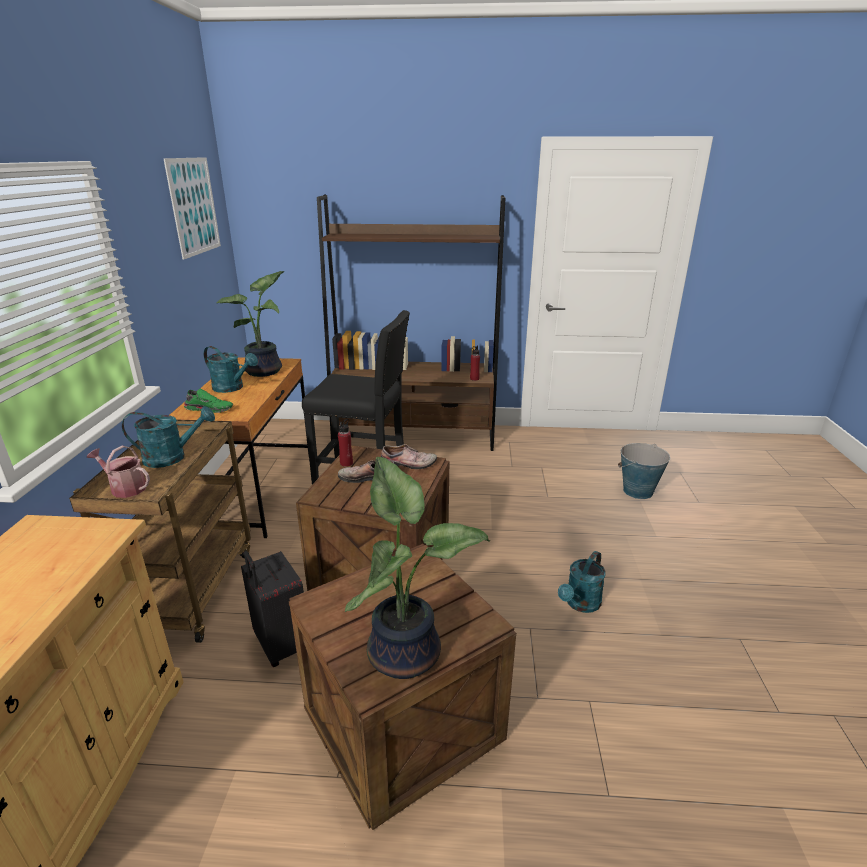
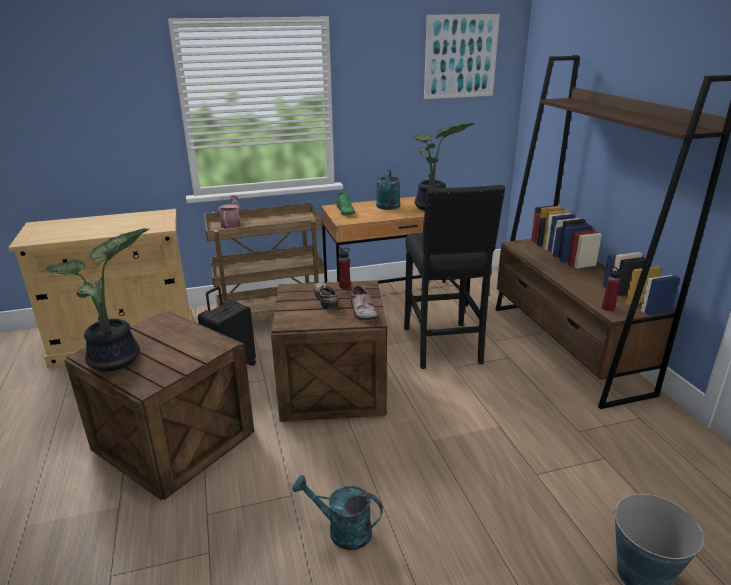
camera: 70 degrees right, 0 degrees up
(172, 457) = (273, 223): turquoise watering can -> none

